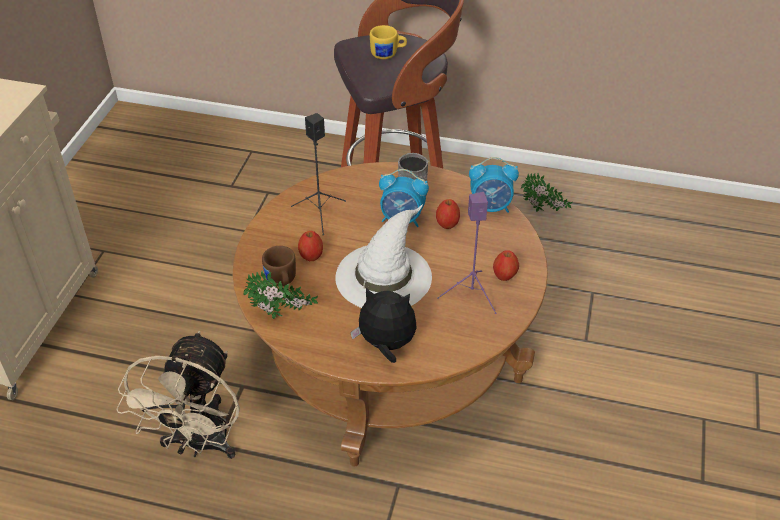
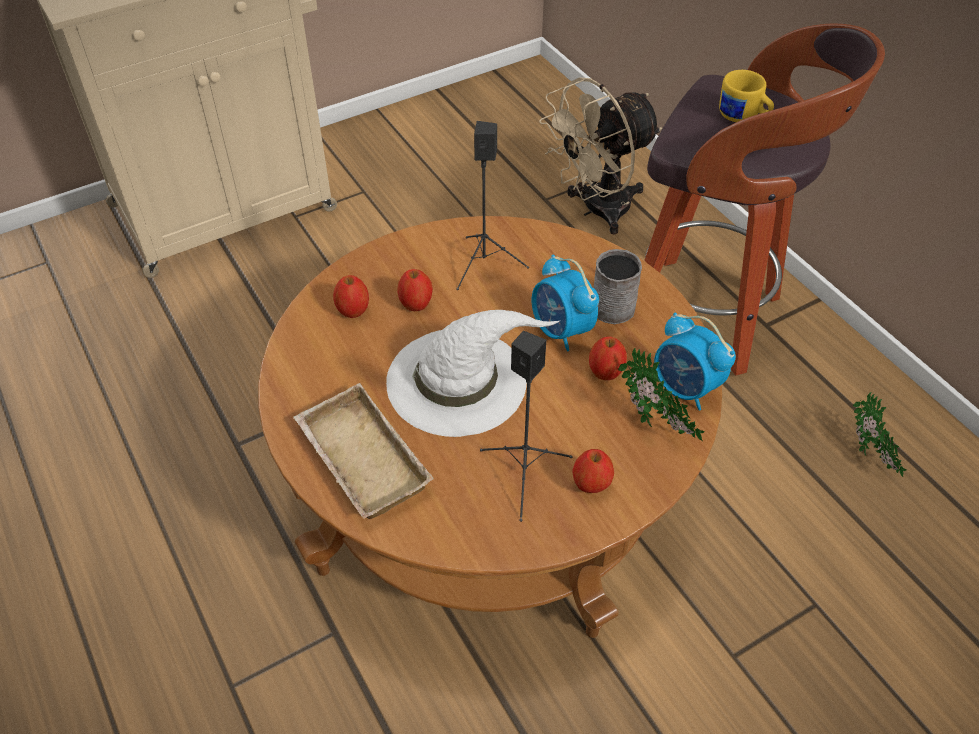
camera: 45 degrees right, 5 degrees up
(199, 445) = (225, 434): beige fan -> beige fan (596, 210)
(281, 282) = (353, 310): brown mug -> apple
(282, 316) = (306, 347): potted plant -> potted plant (654, 426)
(386, 345) = (358, 459): plush toy -> beige tray
(471, 293) = (525, 474): purple speaker -> black speaker

